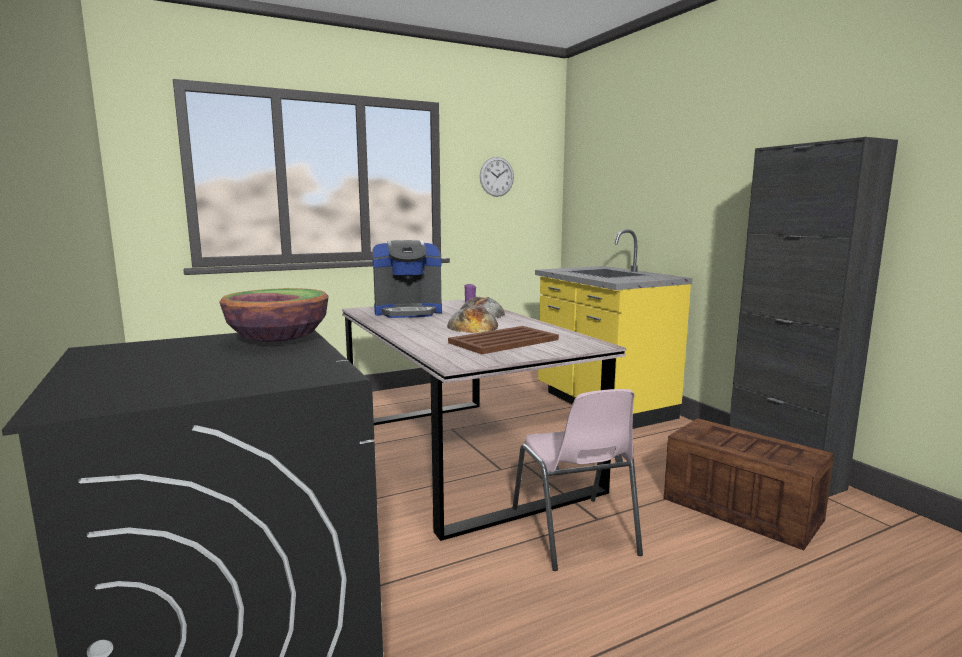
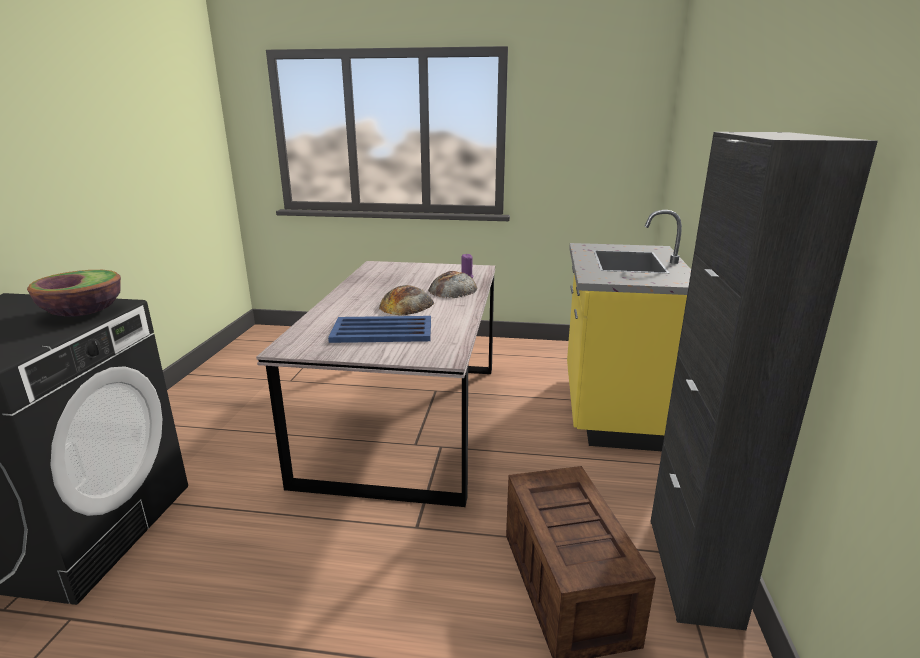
camera: 35 degrees right, 10 degrees up
(408, 312) = (402, 274): coffee machine -> none
(496, 176) = (575, 127): wall clock -> none
(503, 341) = (381, 331): brown tray -> blue tray
(574, 533) = (378, 531): pink chair -> none

